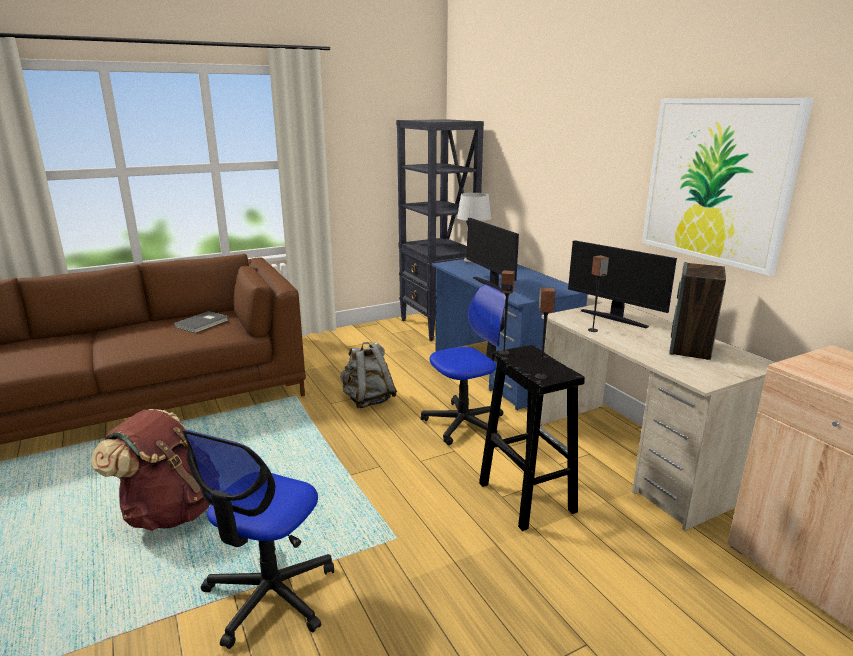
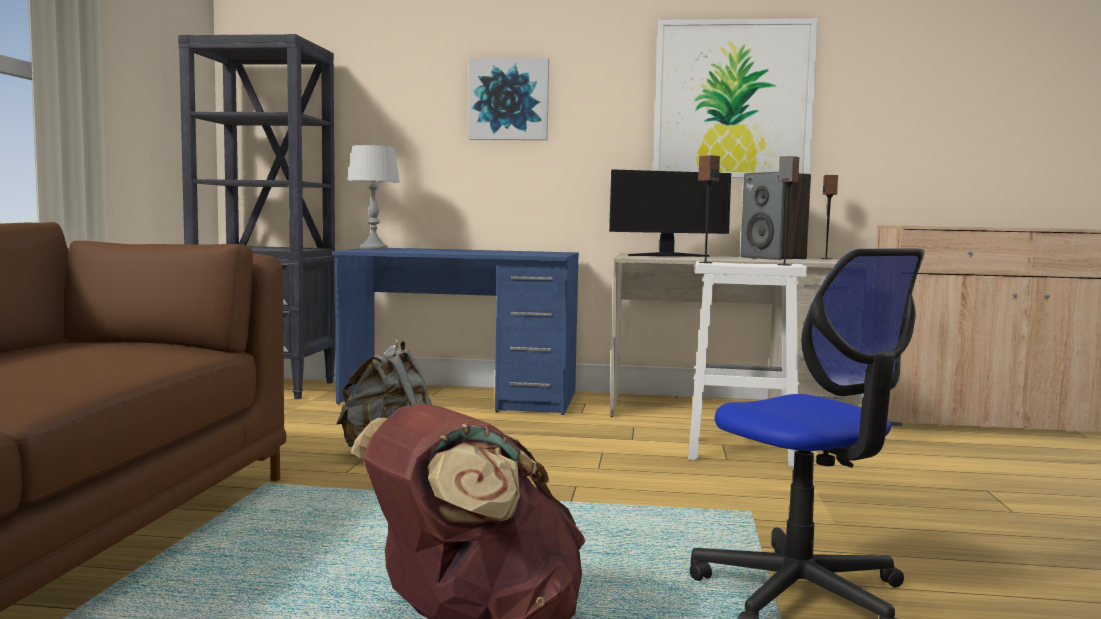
camera: 55 degrees left, 15 degrees down
(203, 323) = (79, 351): grey book -> none
(464, 424) = (551, 436): office chair -> none
(491, 285) = (481, 253): monitor -> none
(525, 496) = (738, 452): black stool -> white stool
(565, 162) = (509, 99): none -> picture
(593, 330) = (687, 258): speaker -> speaker (826, 258)

